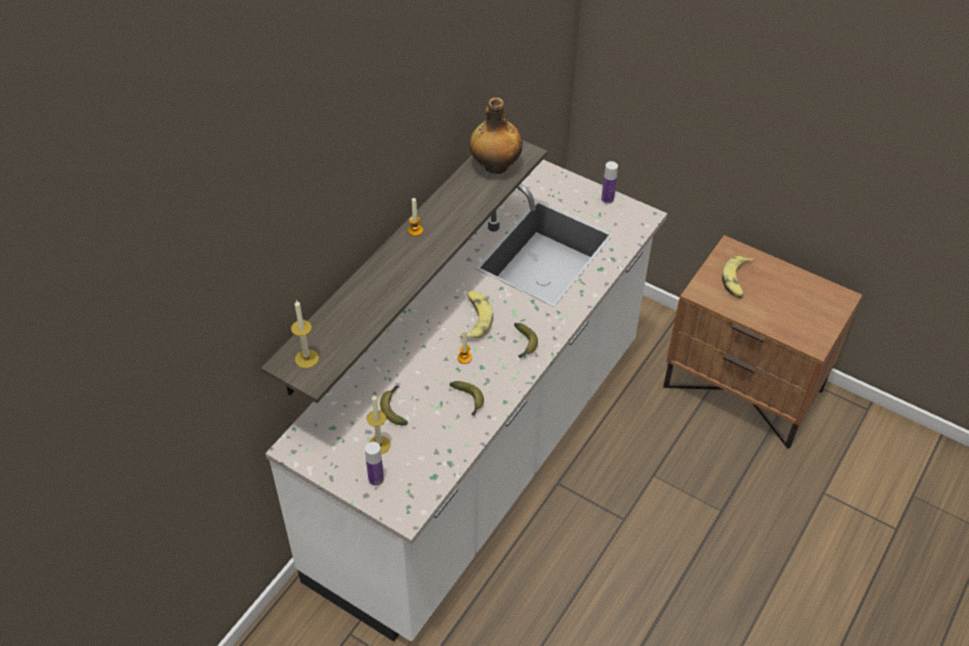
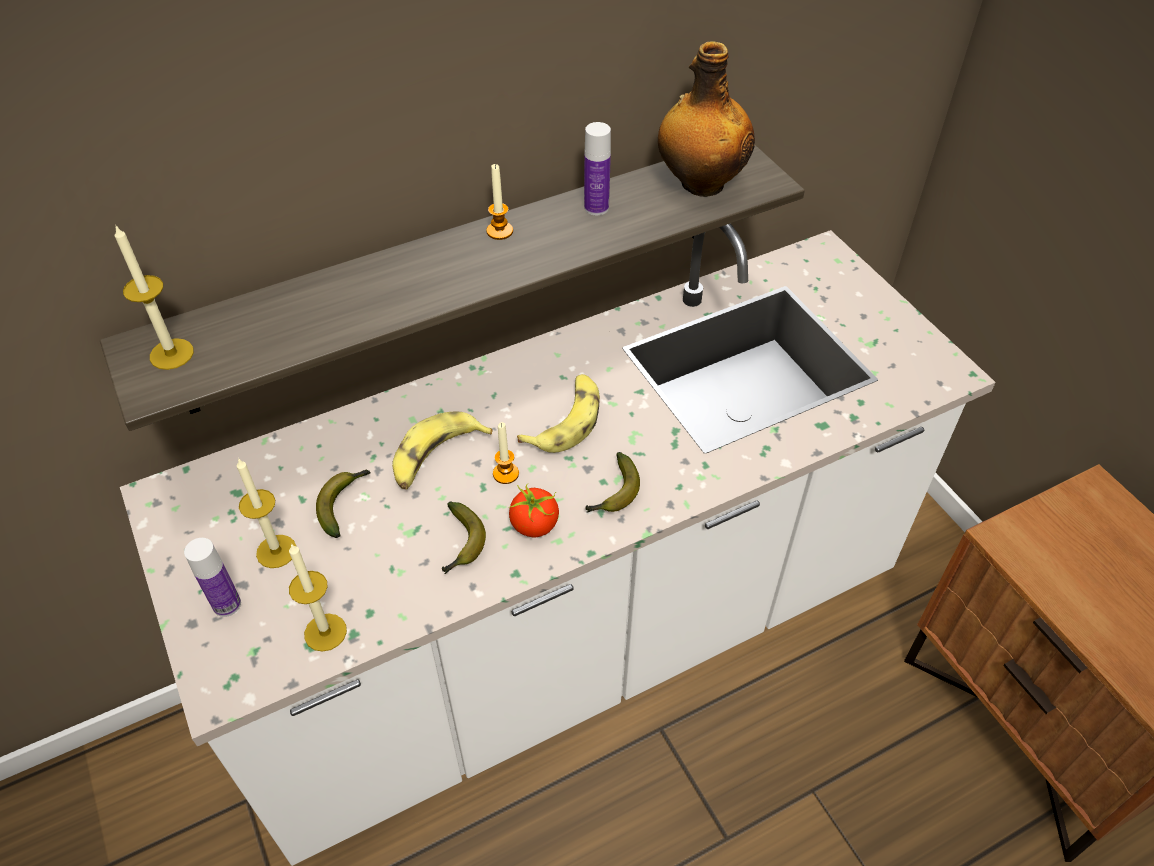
camera: 30 degrees right, 0 degrees up
(435, 468) = (325, 632): none -> candle
(497, 376) = (535, 525): none -> tomato
(607, 199) = (902, 324): bottle -> bottle (596, 207)
(737, 281) = (1084, 547): banana -> banana (436, 457)

